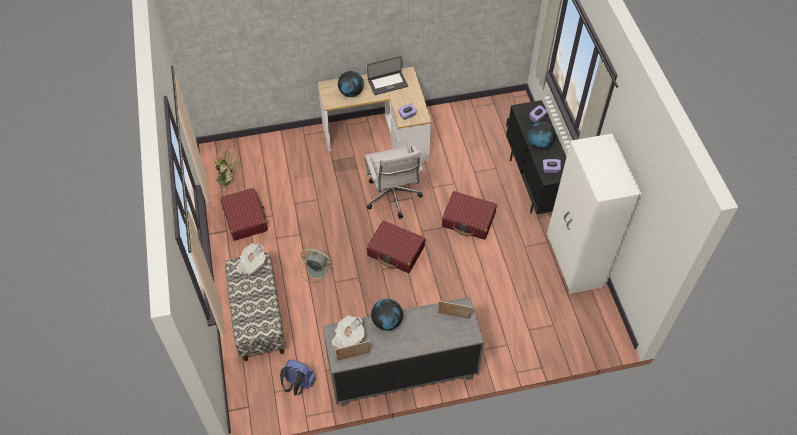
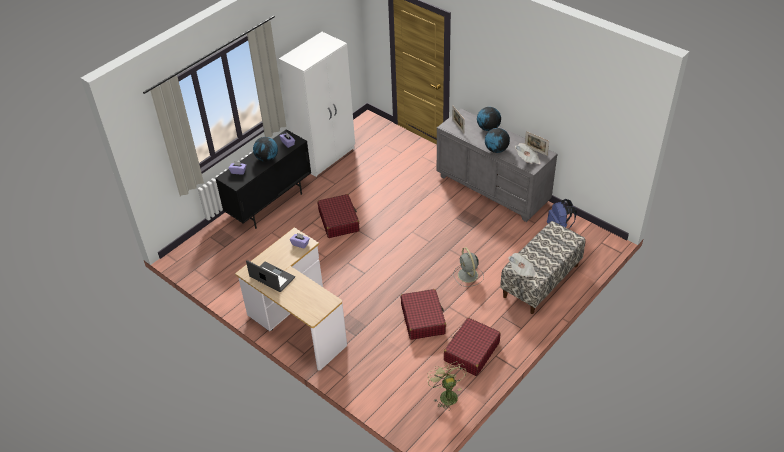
camera: 125 degrees left, 10 degrees down
(351, 93) = (306, 294): globe -> globe (488, 128)
(393, 198) = (358, 273): white office chair -> none
(396, 251) = (406, 243): red suitcase -> red suitcase (423, 319)

